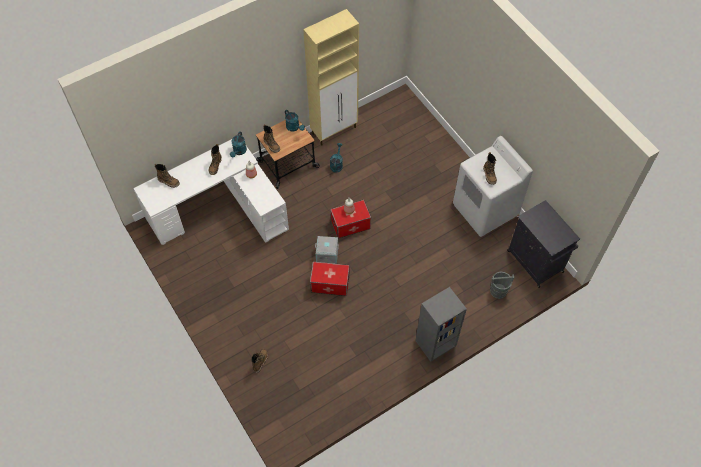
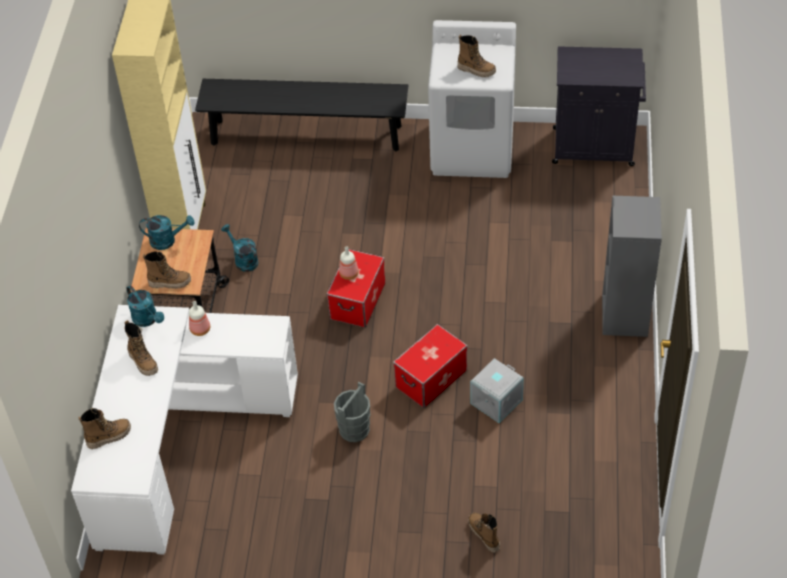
camera: 50 degrees left, 10 degrees down
(327, 255) = (381, 355): grey storage box -> grey storage box (496, 401)
(432, 136) = (306, 135): none -> black bench
(498, 291) = (603, 207): grey bucket -> grey bucket (354, 429)

